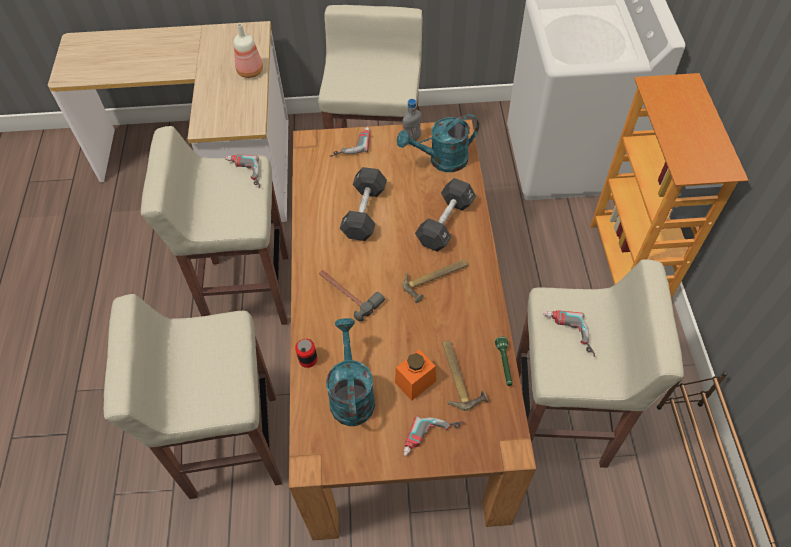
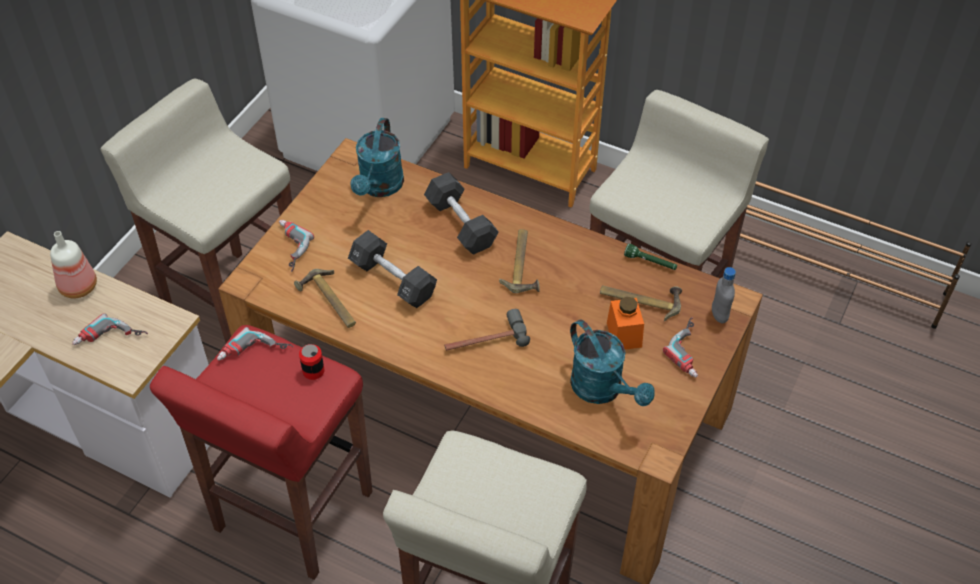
camera: 60 degrees left, 5 degrees down
(247, 291) = (292, 513): beige stool -> red stool
(308, 359) = (540, 407): can -> can (313, 371)
(320, 190) = (329, 303): none -> hammer
(351, 394) = (603, 390): turquoise watering can -> turquoise watering can turned 150 degrees counterclockwise
(411, 139) = (328, 196): grey bottle -> grey bottle (719, 315)
(567, 335) = (658, 200): power drill -> power drill (110, 341)

